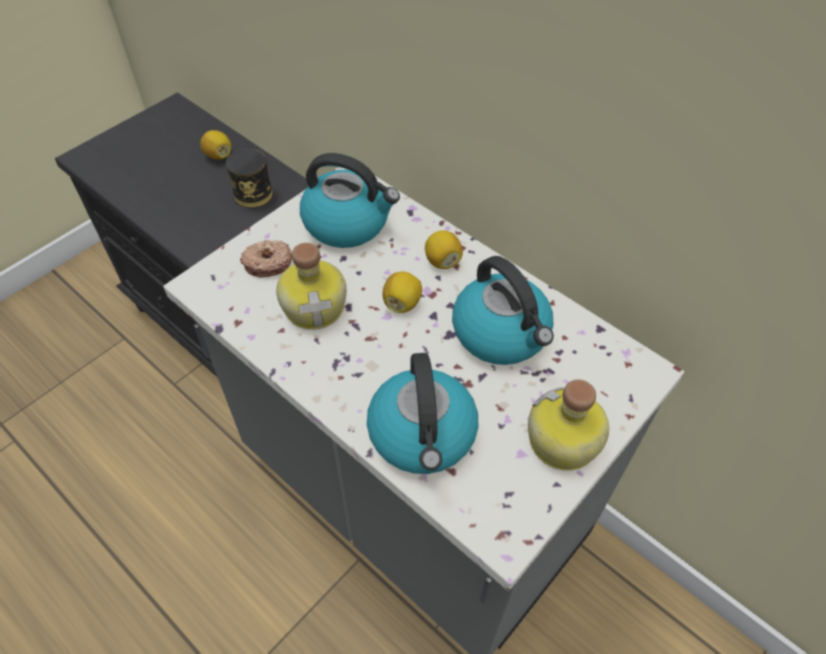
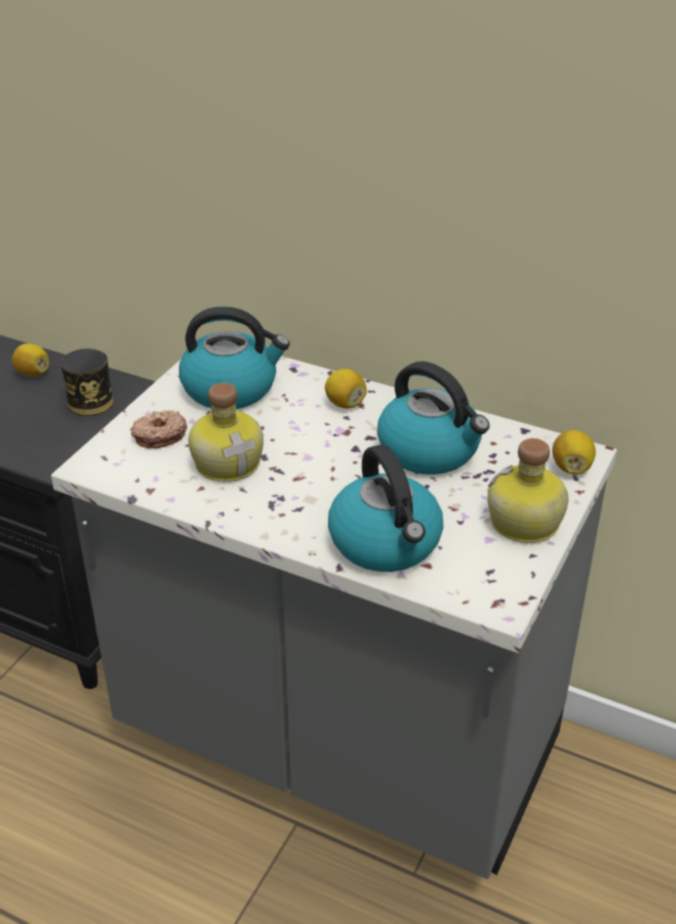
camera: 15 degrees left, 15 degrees down
(402, 303) = (318, 444): lemon -> lemon (571, 467)

